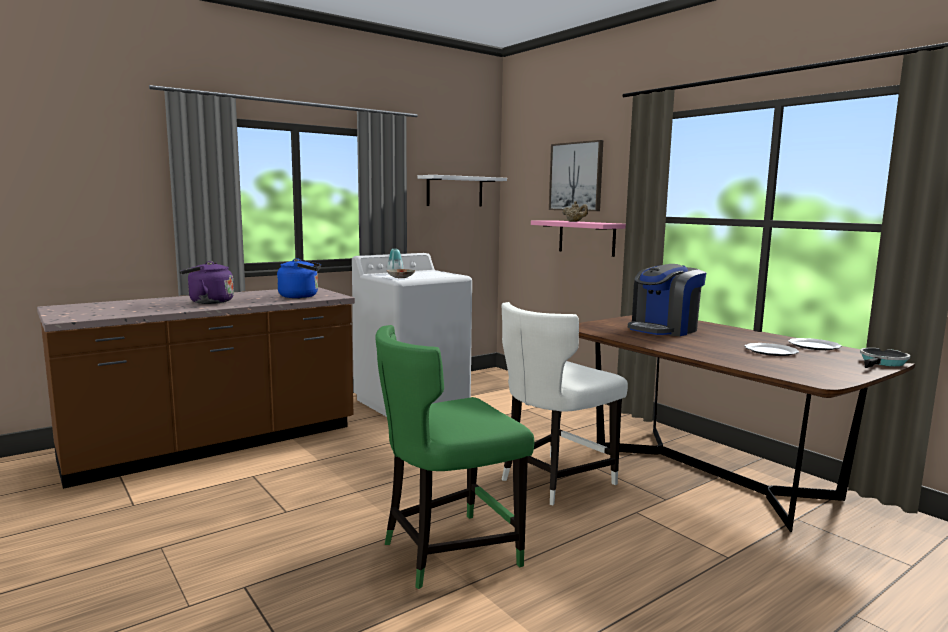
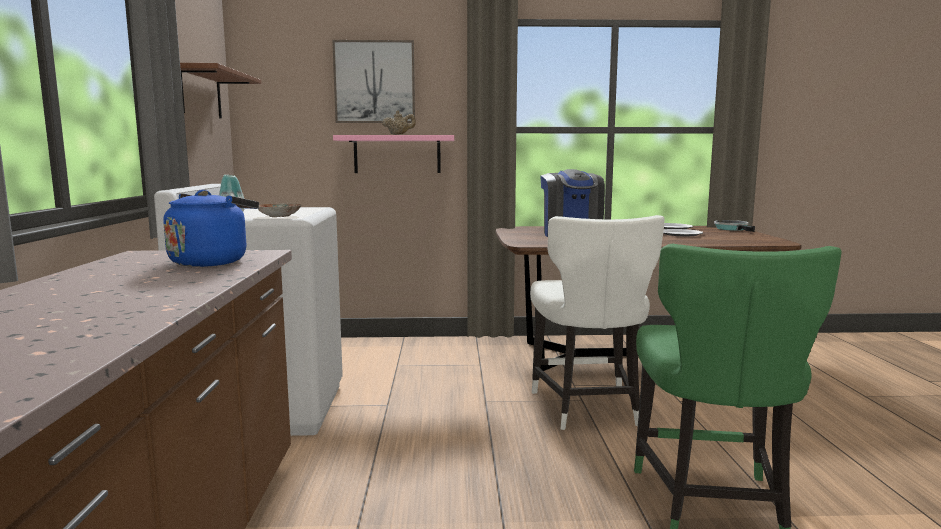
camera: 55 degrees left, 0 degrees up
(208, 302) = (102, 300): purple kettle -> none
(454, 191) = (201, 94): white shelf -> brown shelf

